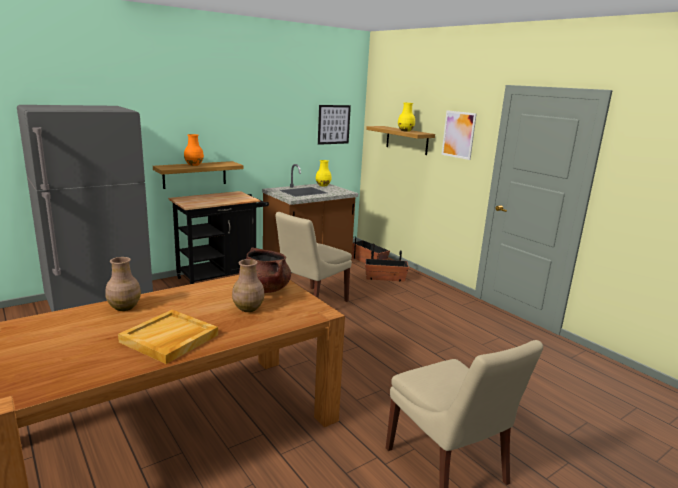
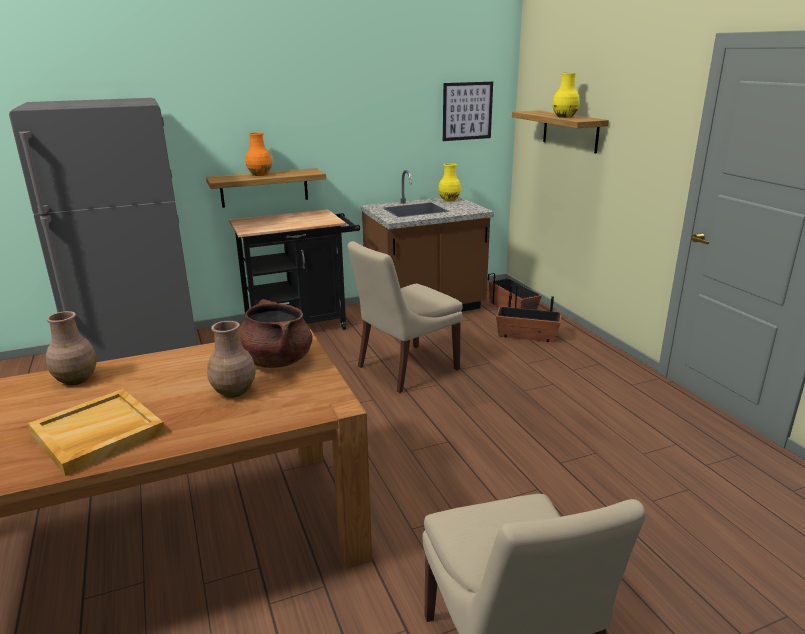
camera: 15 degrees right, 5 degrees up
(458, 134) = (642, 120): picture -> none

